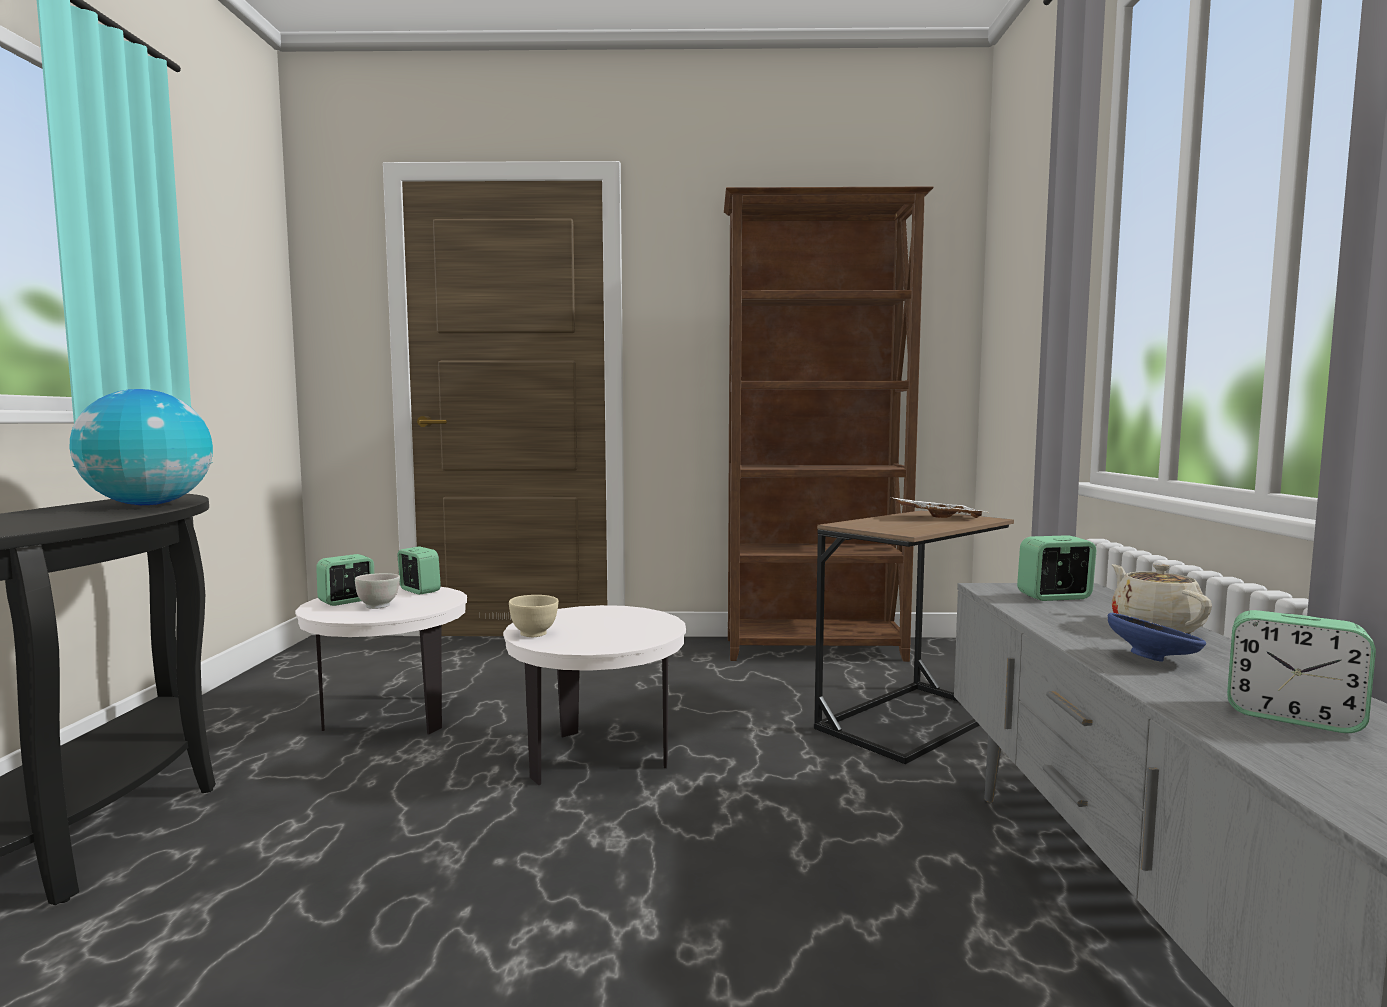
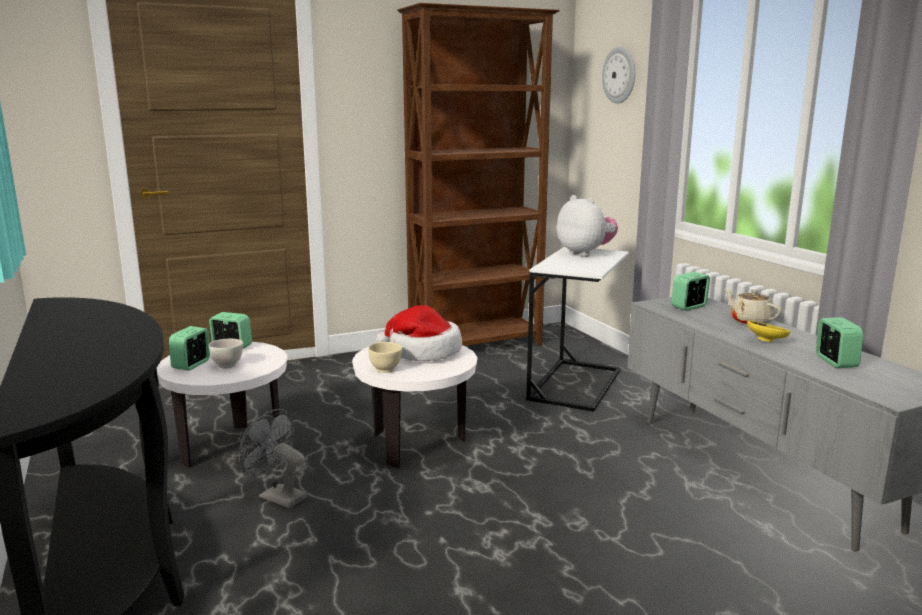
camera: 25 degrees left, 10 degrees up
(149, 505) = (107, 317): globe -> none
(356, 787) = (276, 496): none -> grey fan
(616, 621) = (422, 352): none -> hat
(910, 720) = (575, 384): brown side table -> white side table
(937, 517) = (585, 253): white tray -> plush toy
(1028, 269) = (620, 75): none -> wall clock
(1154, 659) = (767, 341): blue bowl -> yellow bowl
(1292, 717) = (835, 362): alarm clock -> alarm clock turned 105 degrees counterclockwise

